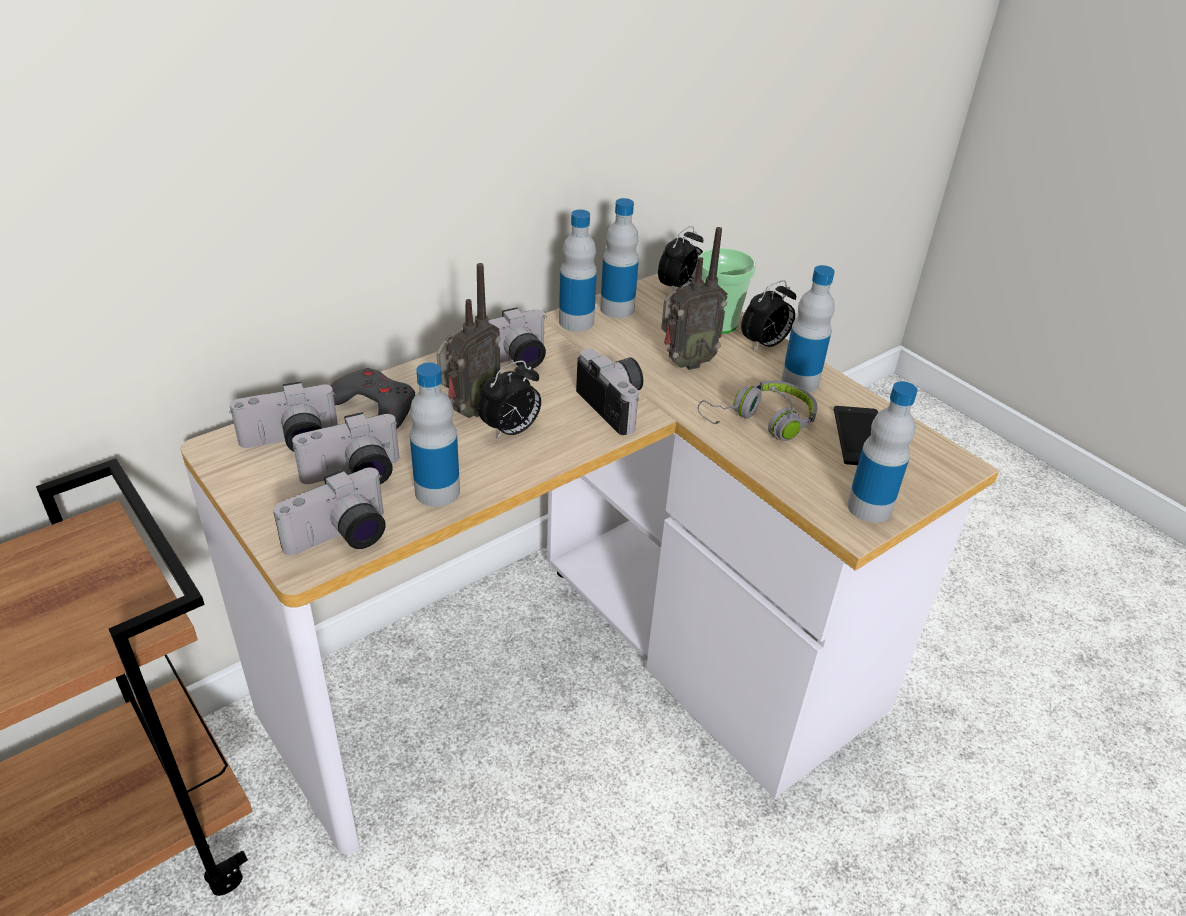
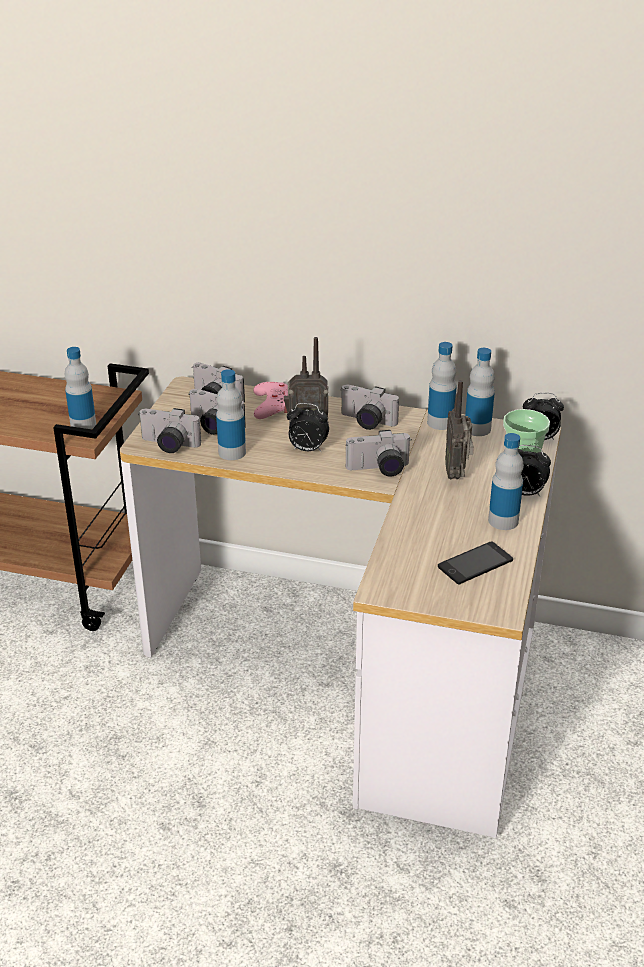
camera: 55 degrees right, 5 degrees down
(375, 406) = (271, 405): grey game controller -> pink game controller
(617, 405) = (379, 470): camera -> camera turned 60 degrees clockwise
(685, 363) = (456, 474): radio -> radio turned 60 degrees clockwise
(761, 422) = (436, 523): grey headphones -> none
(869, 507) = (406, 589): bottle -> bottle (83, 424)

